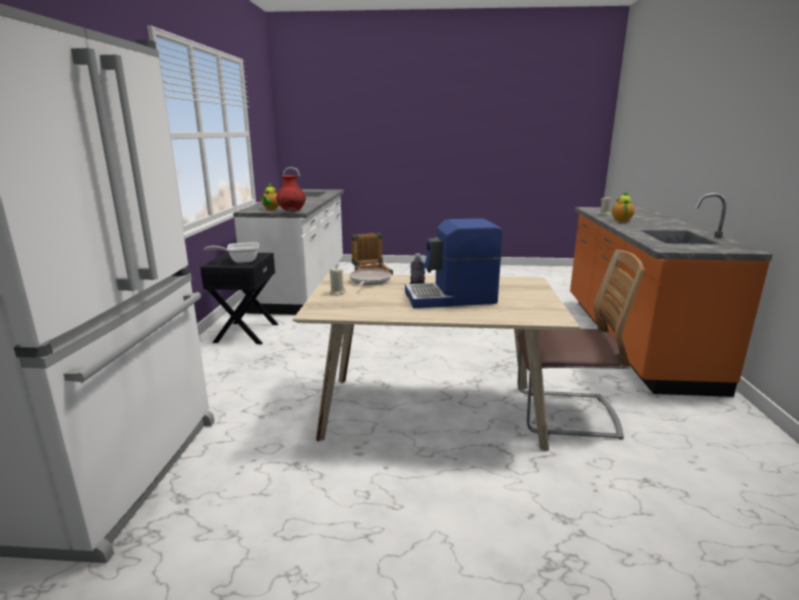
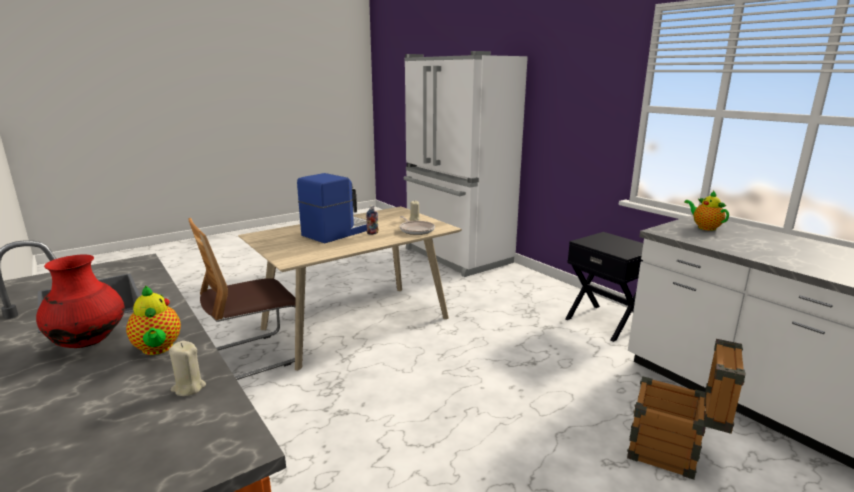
camera: 140 degrees right, 0 degrees up
(240, 261) = (605, 243): frying pan -> none
(292, 211) = (668, 230): red vase -> red vase (89, 342)

